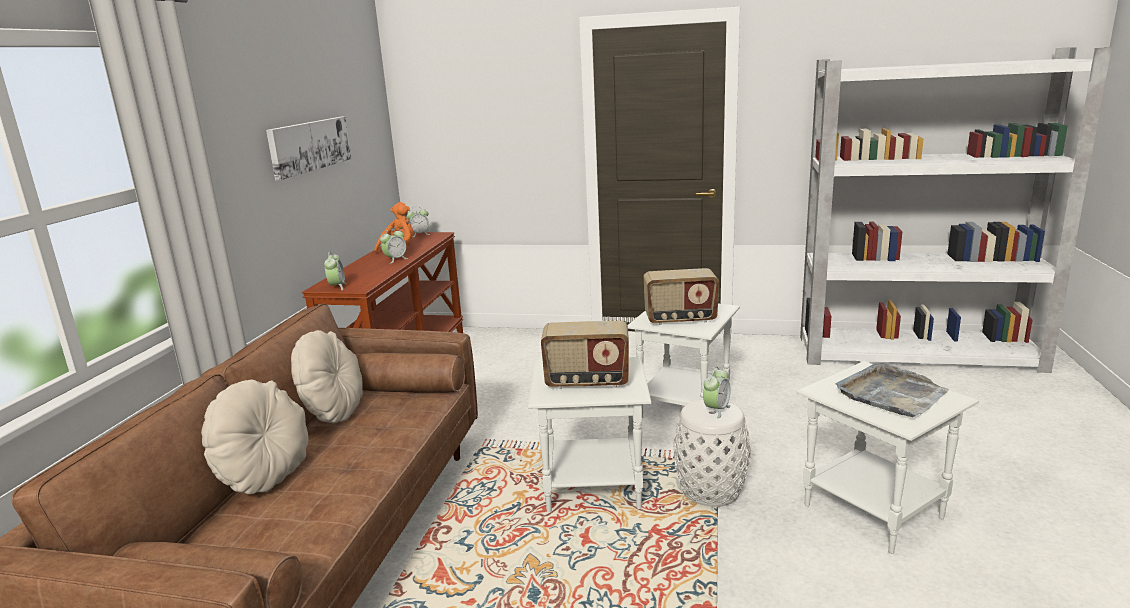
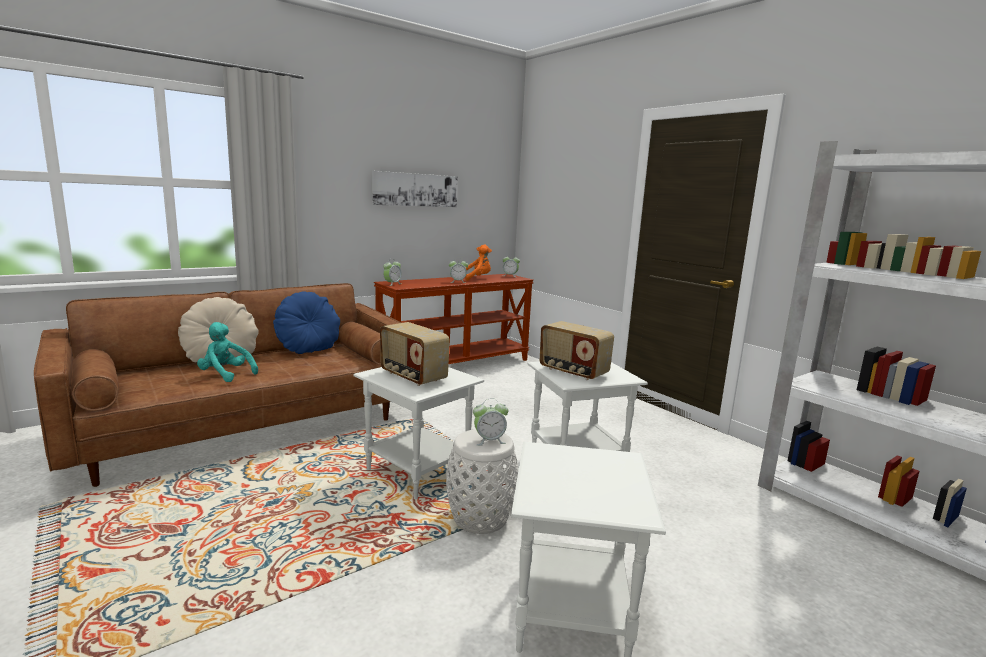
camera: 40 degrees right, 5 degrees down
(328, 487) = (225, 375): none -> turquoise plush toy
(334, 414) = (308, 351): beige pillow -> blue pillow
(891, 394) = (588, 481): grey tray -> none

